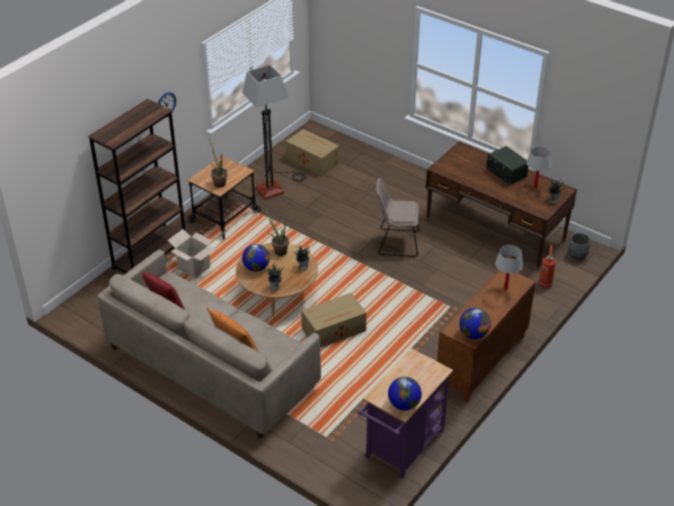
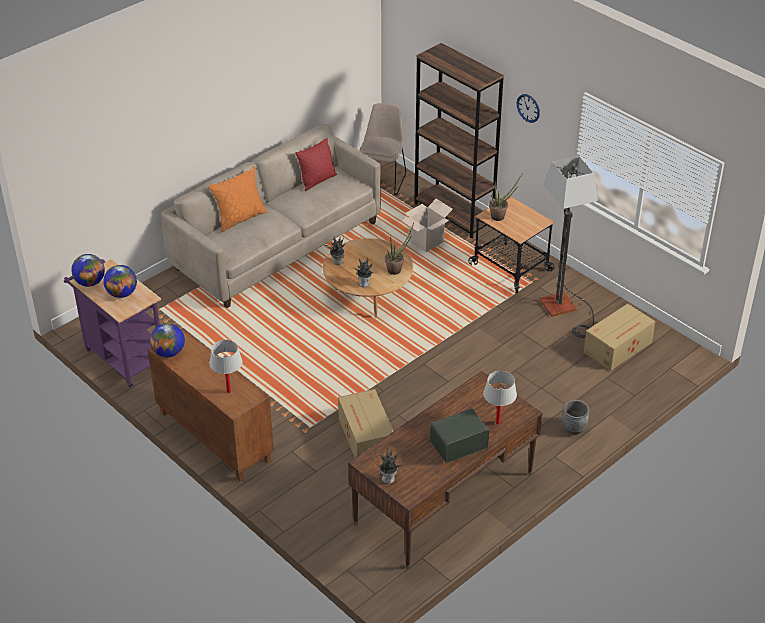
camera: 100 degrees right, 0 degrees up
(256, 268) = (372, 251): globe -> globe (122, 293)
(334, 330) = (301, 331): cardboard box -> cardboard box (366, 438)
(396, 243) = (436, 400): beige chair -> beige chair (381, 180)
(535, 187) = (420, 467): white table lamp -> white table lamp (497, 423)
(545, 283) = (326, 524): fire extinguisher -> none
(577, 255) = (373, 574): grey planter -> grey planter (574, 428)

